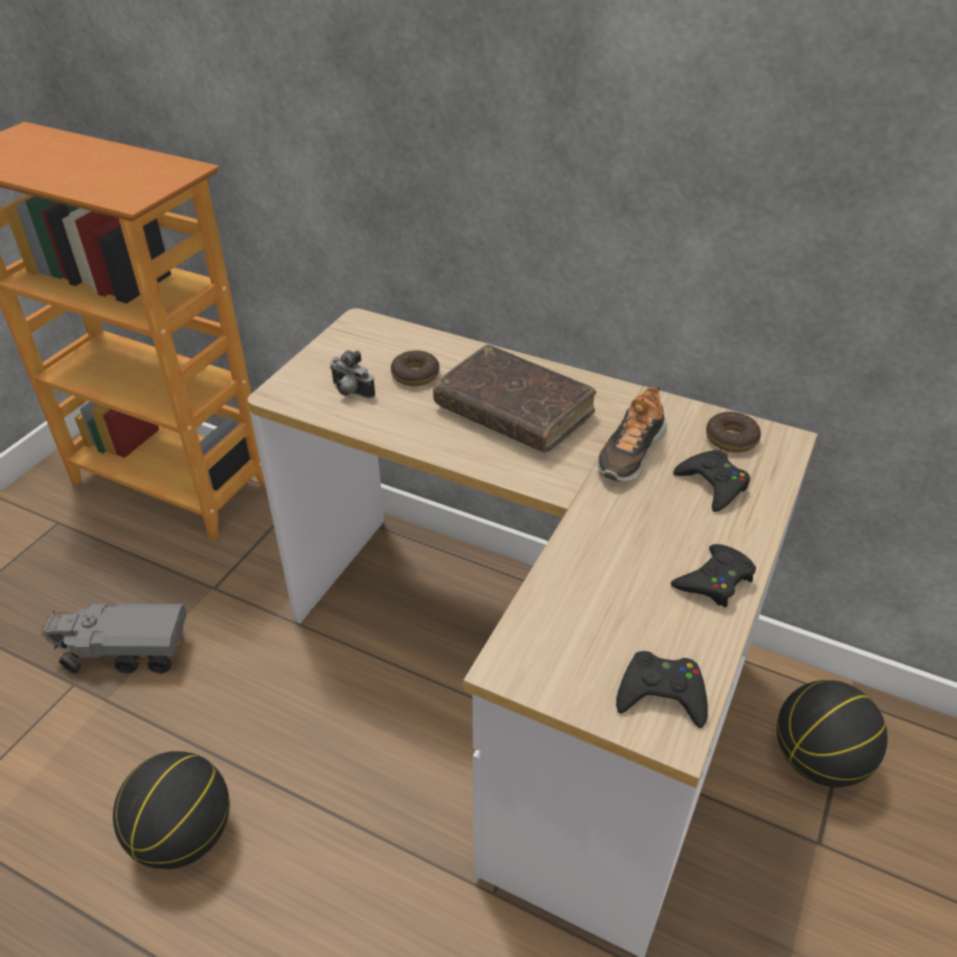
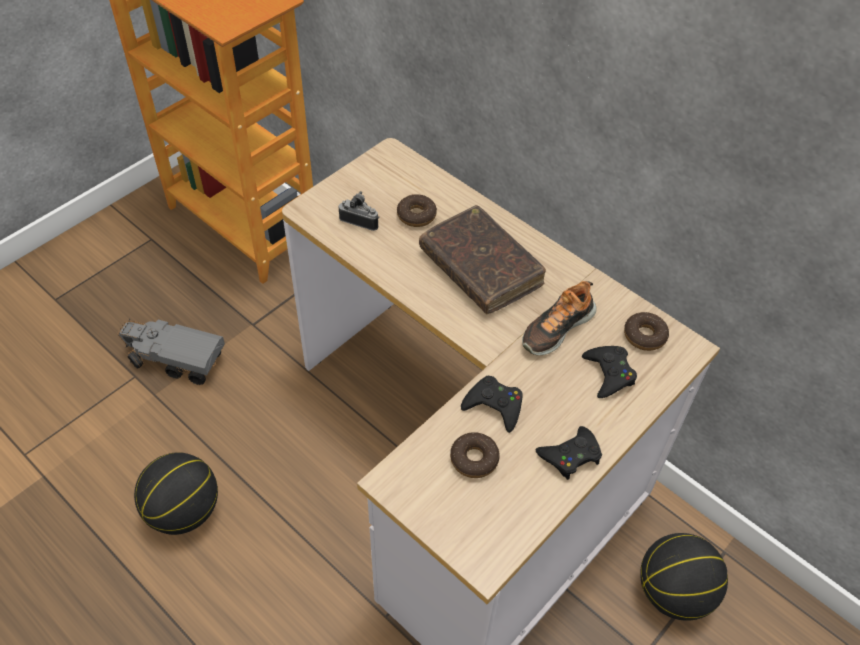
camera: 15 degrees right, 10 degrees up
(350, 392) = (360, 220): camera -> camera turned 150 degrees clockwise
(601, 613) = (474, 459): none -> donut
(661, 694) = (489, 532): black game controller -> black game controller (494, 406)

